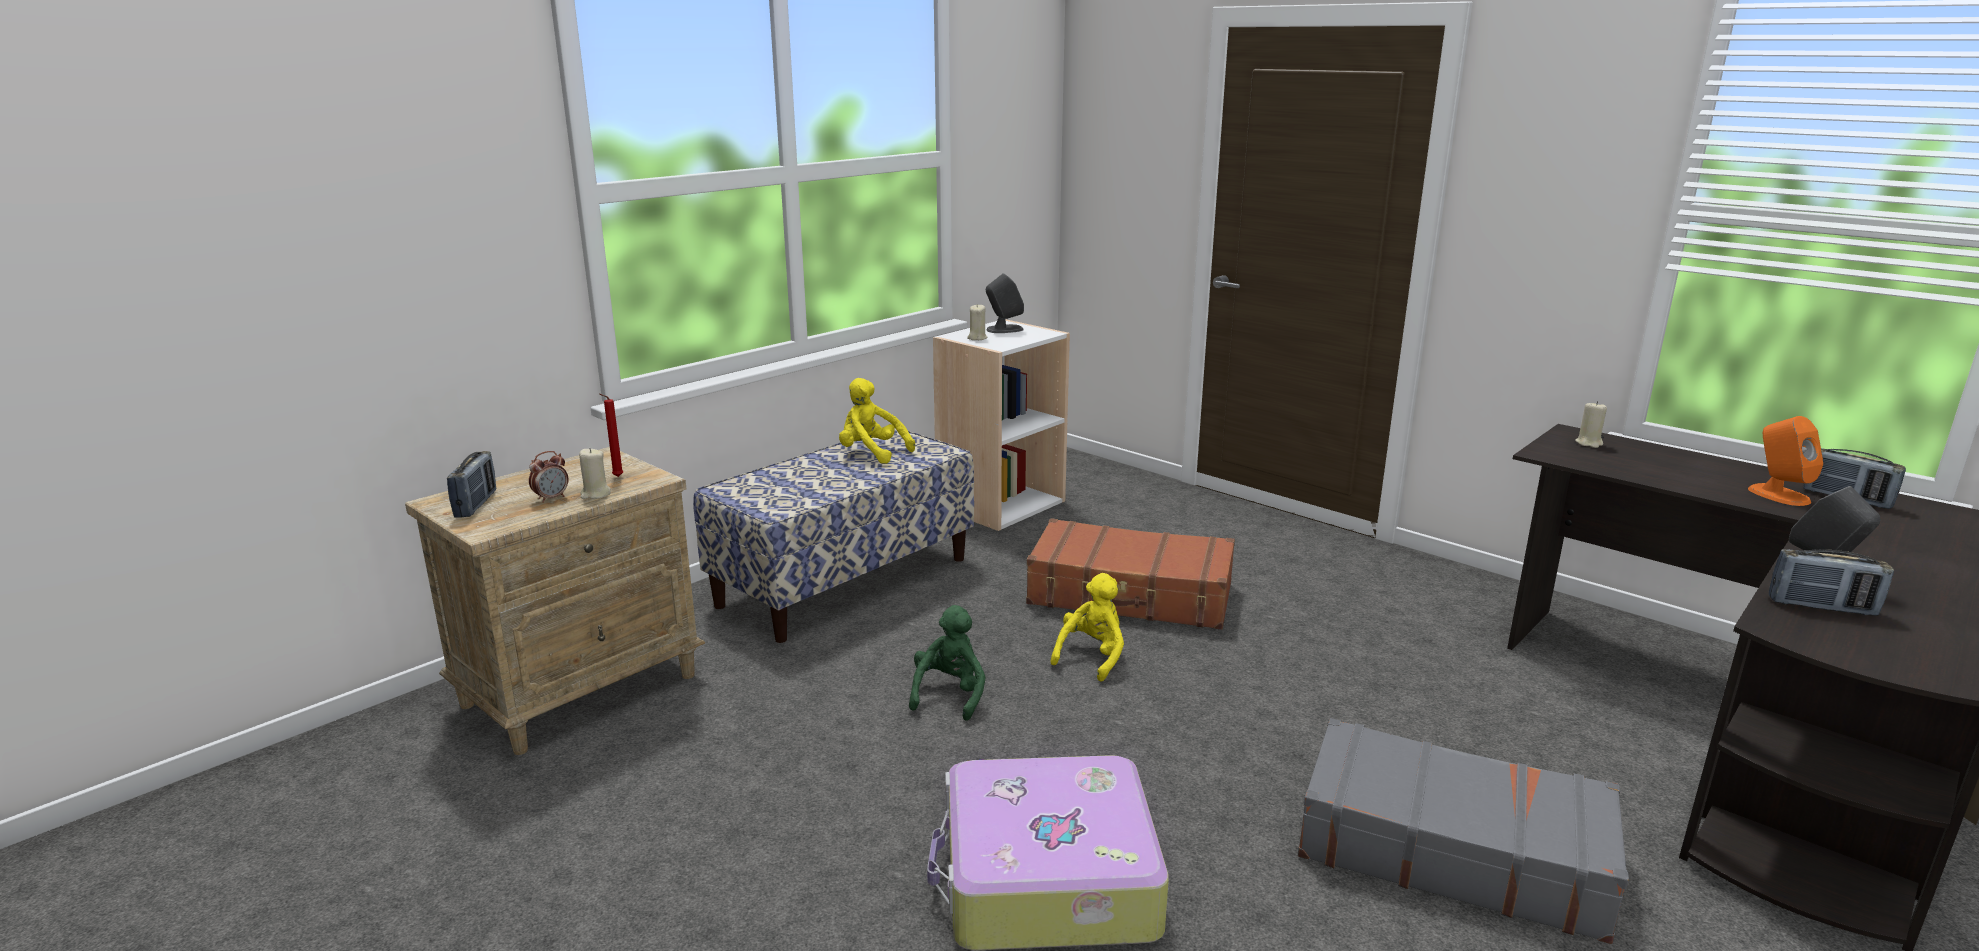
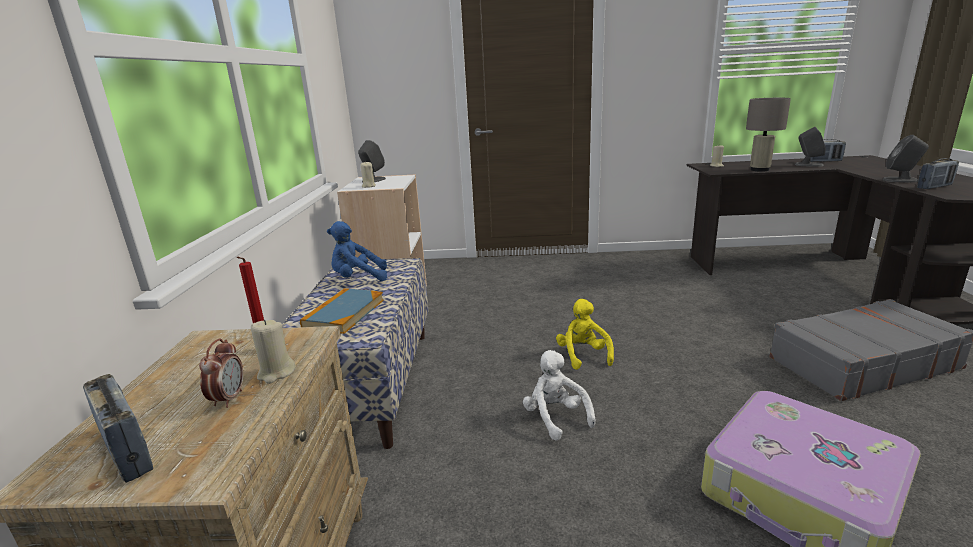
camera: 40 degrees left, 0 degrees up
(798, 483) = (344, 313): none -> book
(871, 453) = (358, 279): yellow plush toy -> blue plush toy
(950, 694) = (555, 417): green plush toy -> white plush toy
(1130, 595) = (542, 317): brown suitcase -> none
(1634, 474) = (759, 170): none -> grey table lamp
(1778, 495) = (808, 165): orange speaker -> grey speaker

